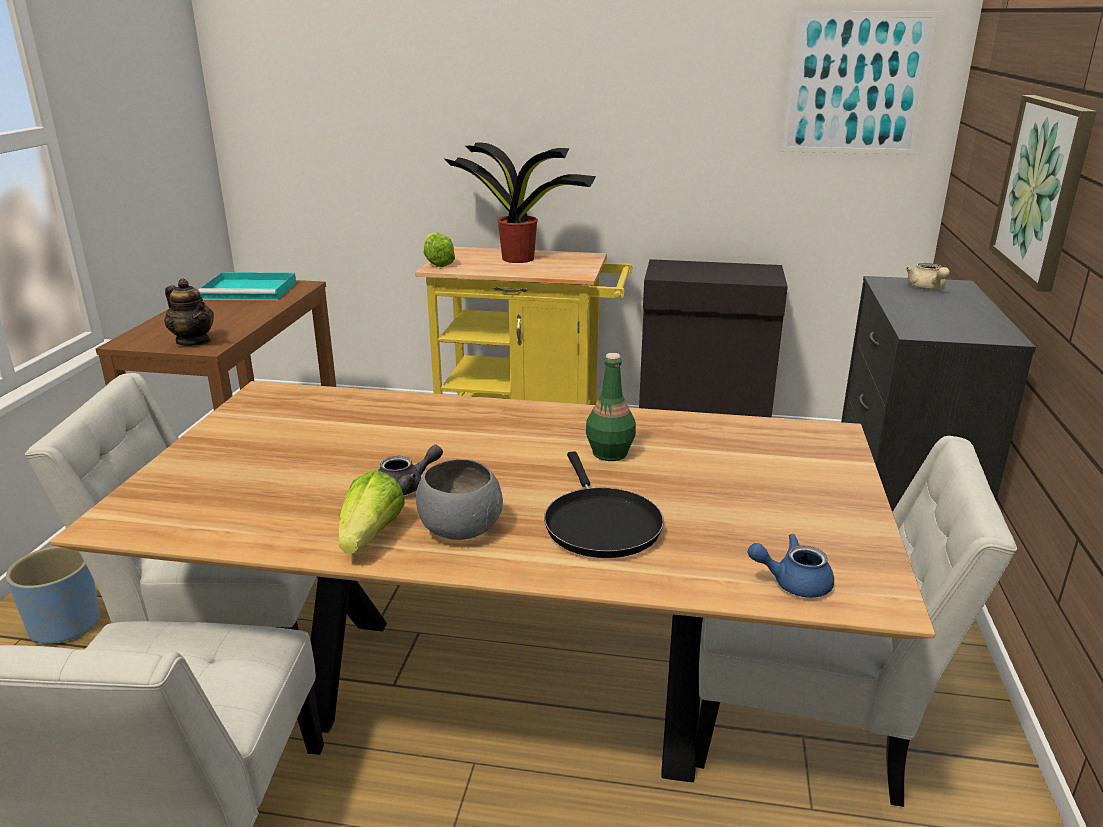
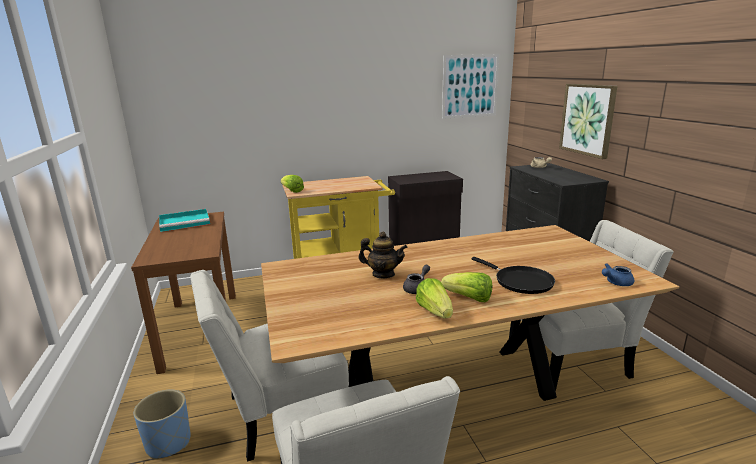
camera: 25 degrees left, 5 degrees down
(194, 341) = (192, 252): teapot -> teapot (383, 274)
(460, 529) = (469, 298): grey bowl -> lettuce
(520, 259) = (331, 183): potted plant -> none
(609, 453) = (482, 255): green bottle -> none

